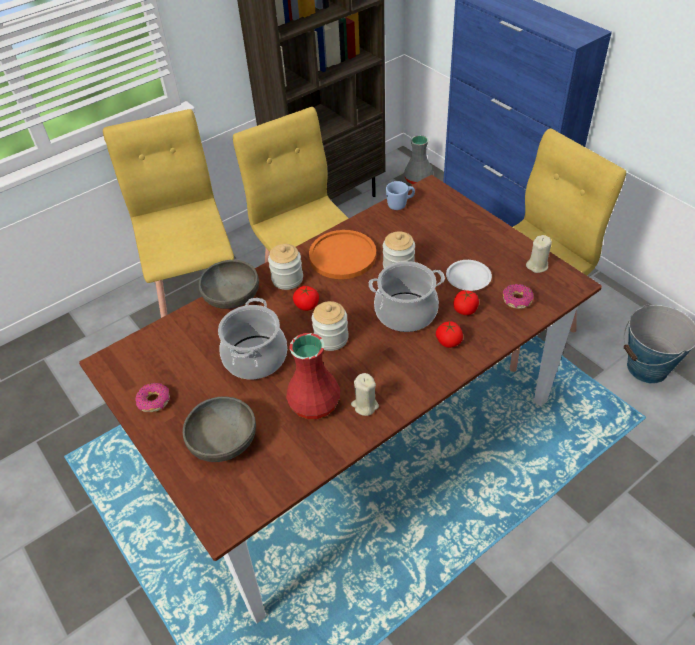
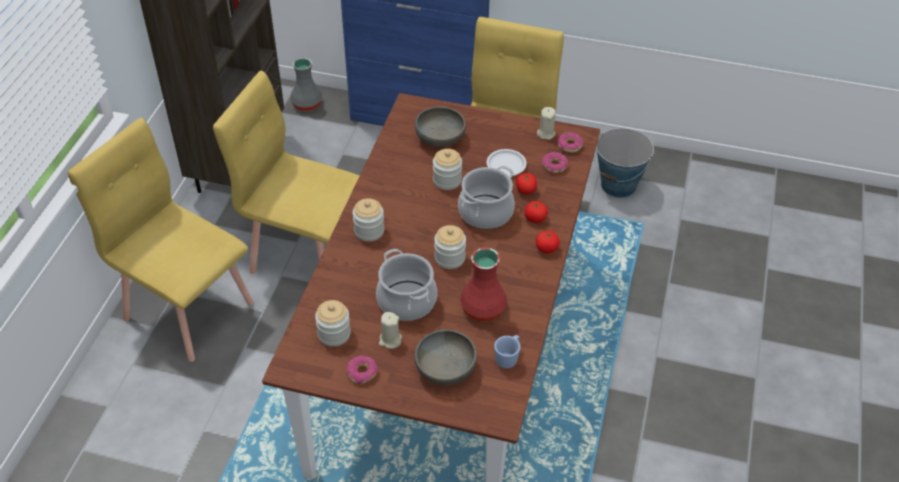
camera: 40 degrees left, 0 degrees up
(169, 353) = (334, 334): none -> jar
(232, 297) = (338, 266): grey bowl -> grey bowl (440, 138)
(306, 305) = (406, 243): tomato -> tomato (546, 248)
(342, 256) = (395, 192): orange plate -> none
(365, 405) = (520, 291): beige candle -> beige candle (390, 340)
(400, 204) = (399, 129): blue mug -> blue mug (508, 358)
(552, 287) = (569, 145): none -> donut

